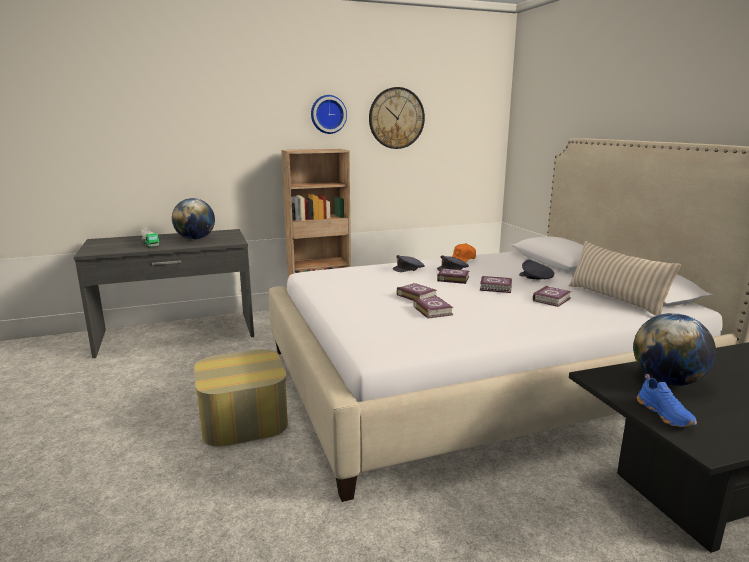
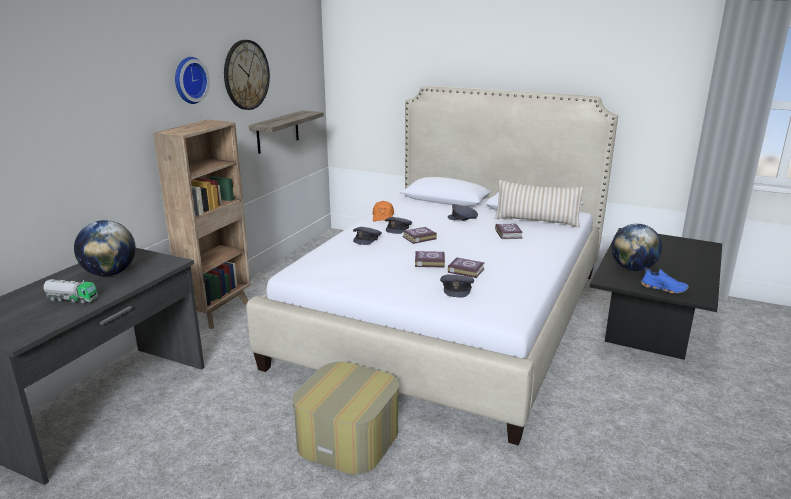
camera: 45 degrees left, 5 degrees up
(388, 319) = (457, 289): none -> grey cap
(431, 175) = (277, 132): none -> shelf
(496, 288) = (462, 236): book -> none

